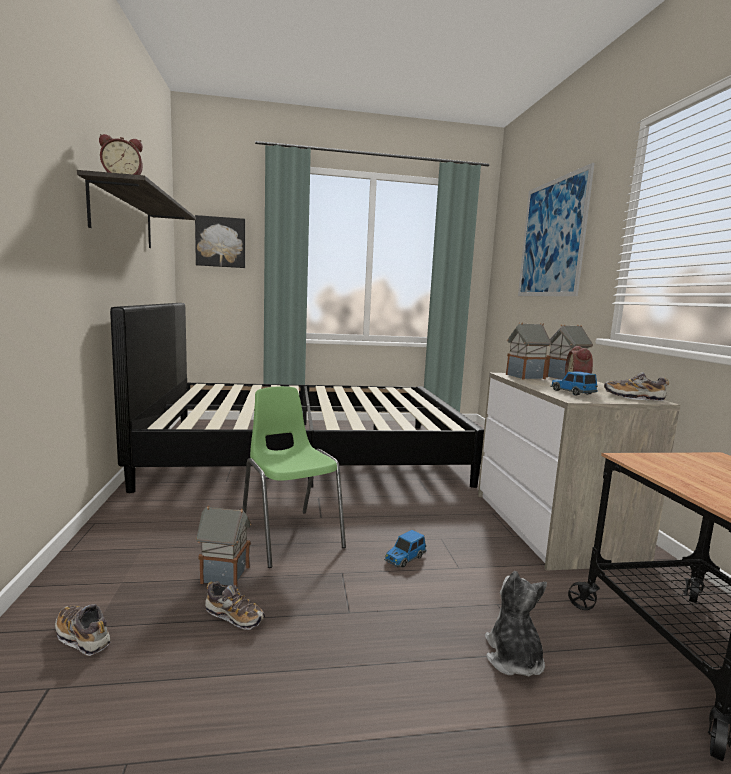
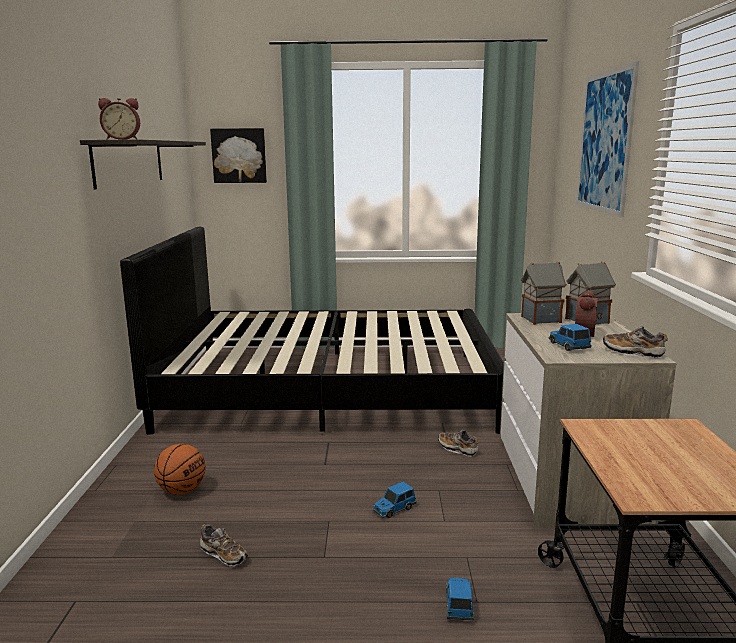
camera: 10 degrees right, 5 degrees up
(82, 637) = (101, 564): shoe -> shoe (457, 449)
(173, 547) = (182, 490): none -> basketball
(224, 575) = (222, 518): toy house -> none
(290, 536) = (290, 483): green chair -> none
(513, 658) = (459, 605): plush toy -> toy car

